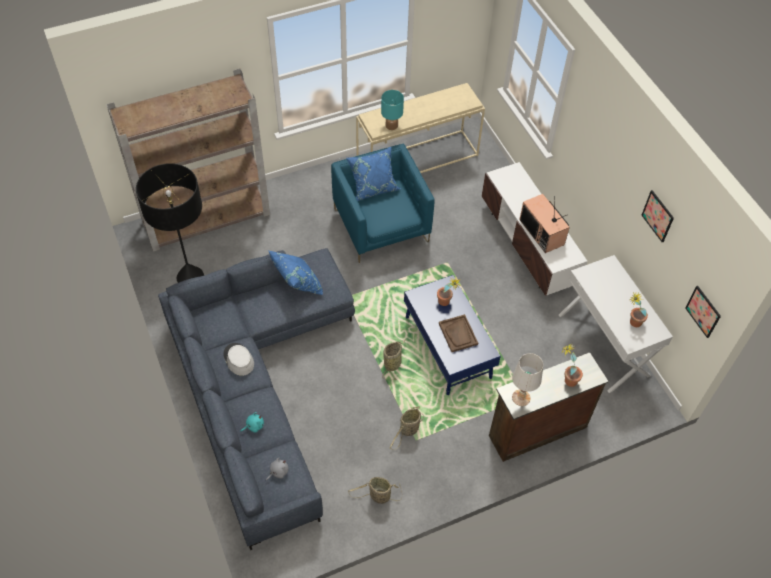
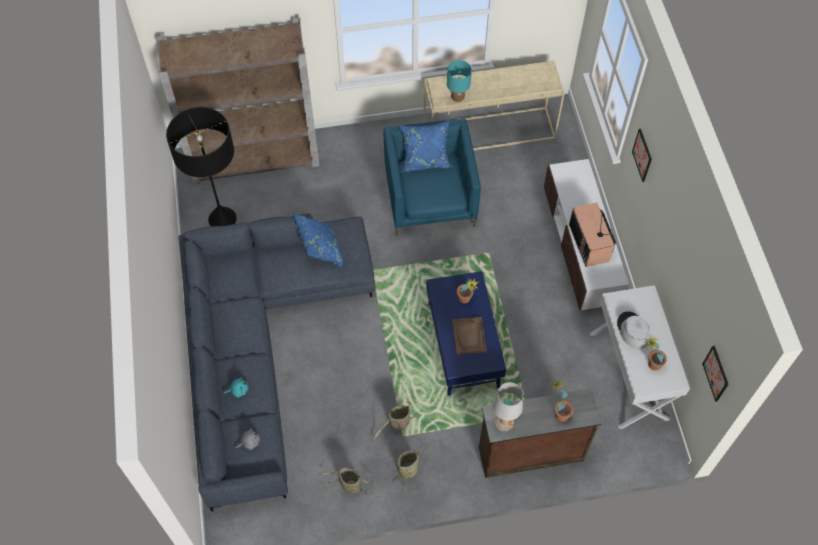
camera: 15 degrees right, 5 degrees up
(238, 359) = (241, 318): grey hat -> grey hat (632, 330)
(393, 363) = (402, 350): basket -> basket (409, 469)
(658, 216) = (692, 261): picture -> picture (642, 155)

